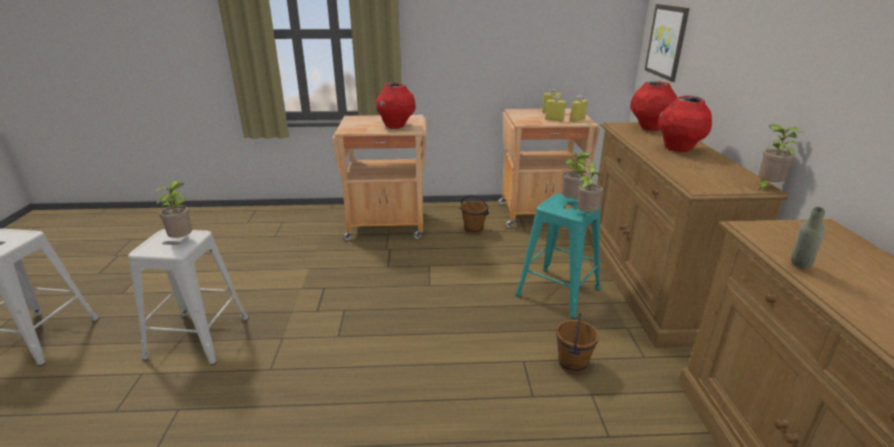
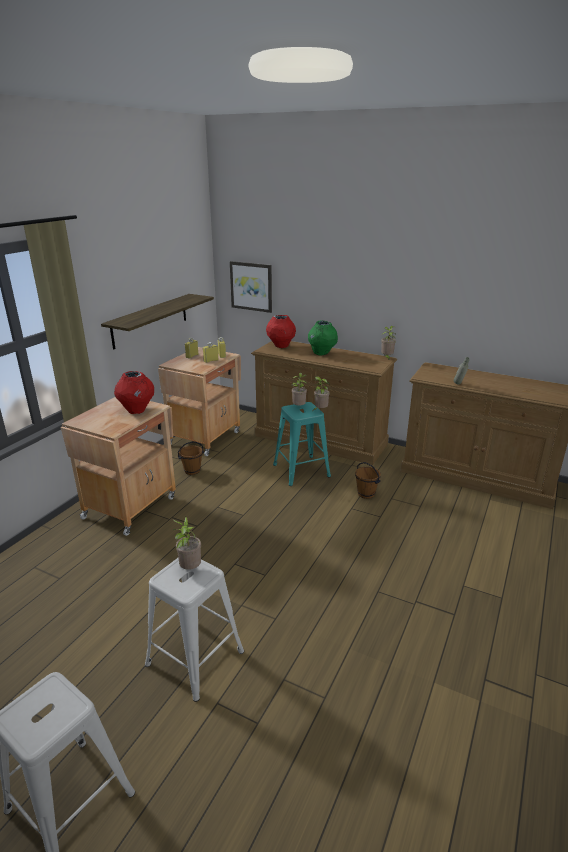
camera: 60 degrees left, 0 degrees up
(508, 55) = (150, 320): none -> shelf
(678, 149) = (321, 353): red vase -> green vase

